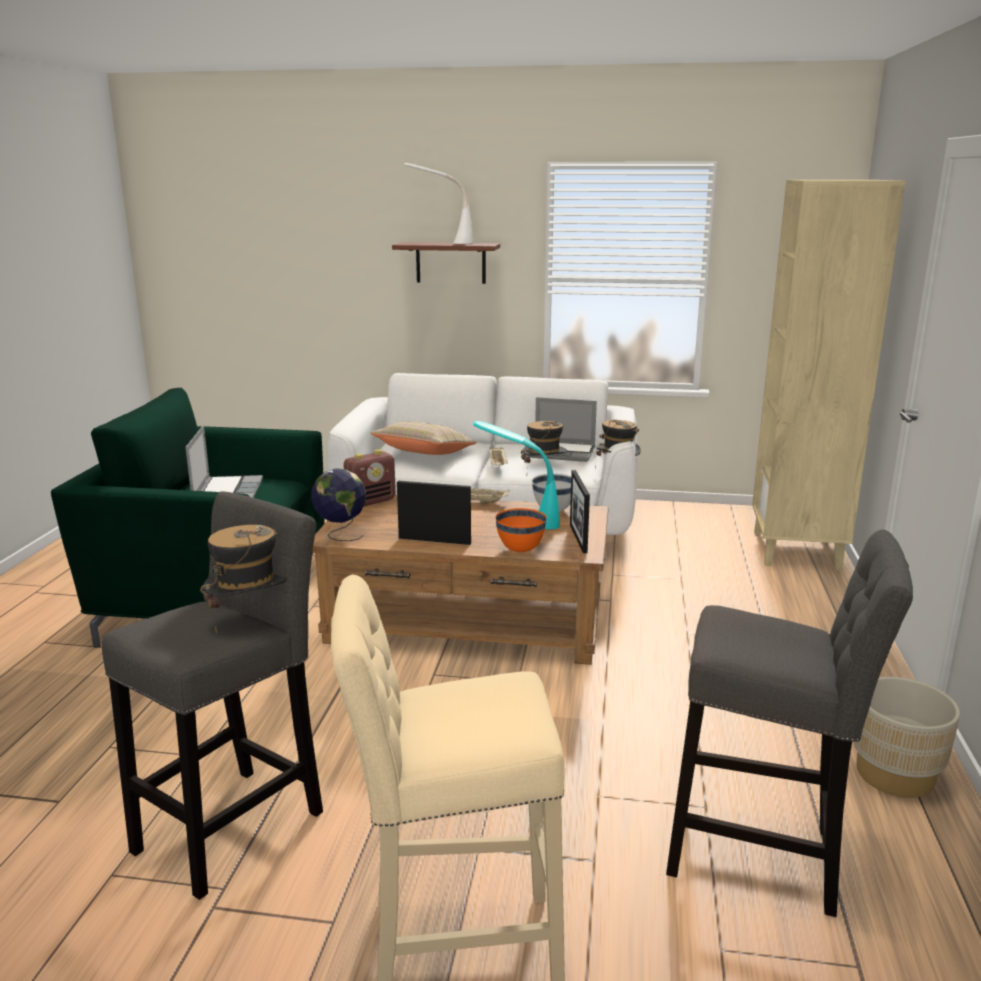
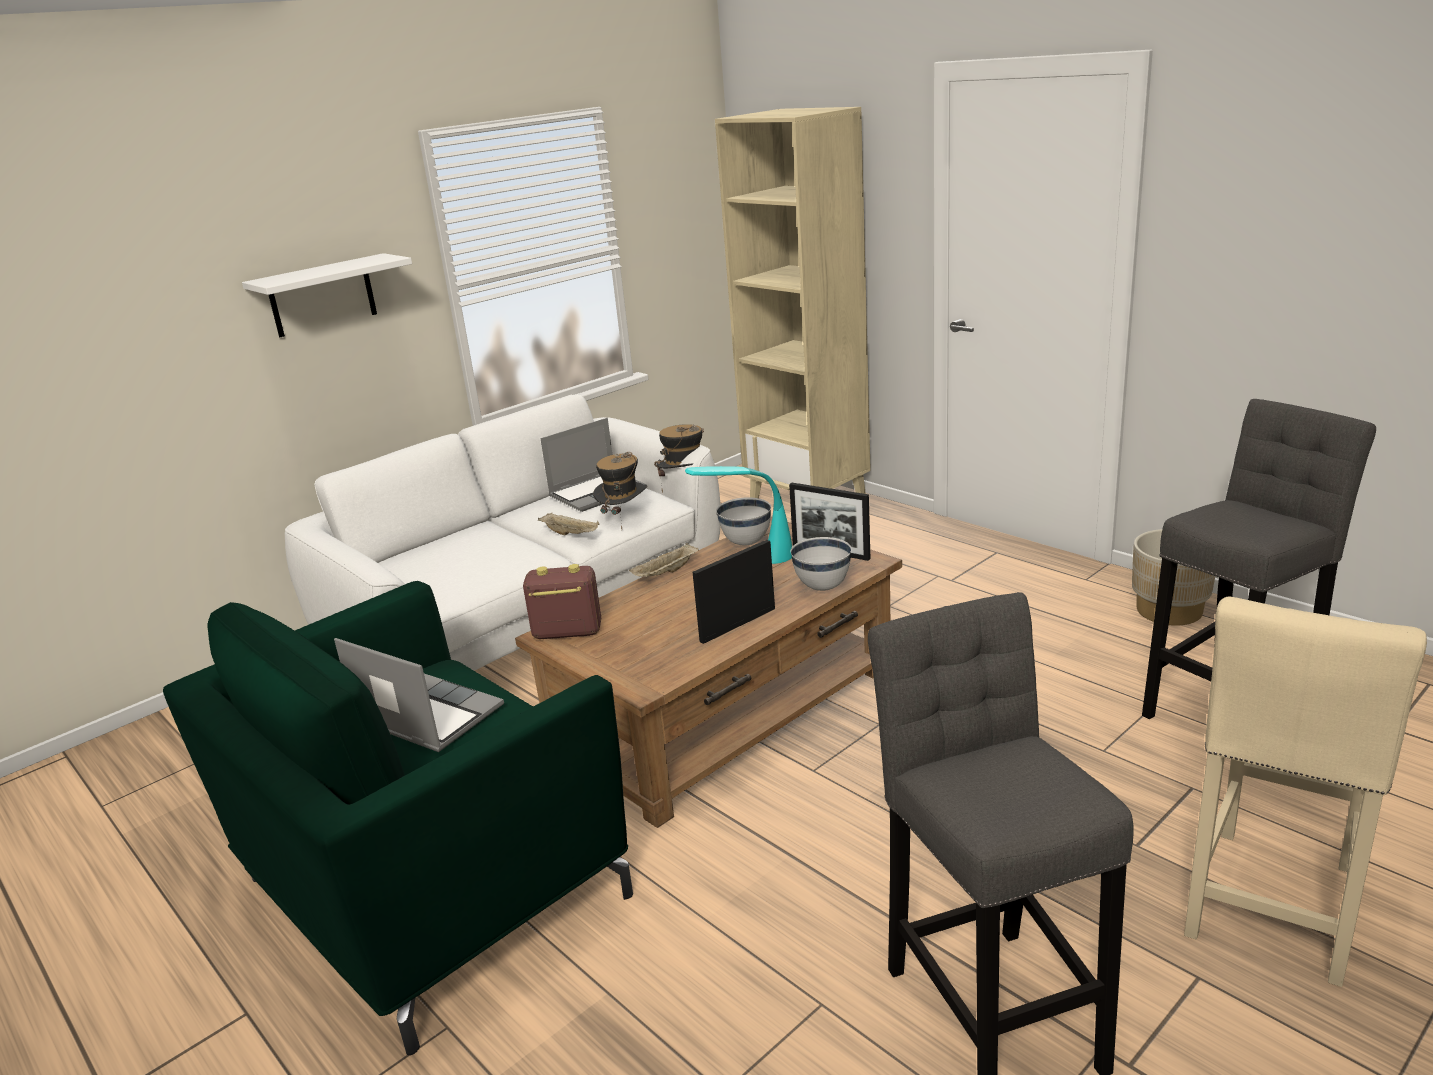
camera: 50 degrees left, 5 degrees up
(249, 617) = (1013, 743): hat -> none
(341, 534) = (641, 676): globe -> none
(371, 501) = (566, 632): radio -> radio turned 90 degrees counterclockwise
(424, 454) = (467, 562): beige pillow -> none
(440, 244) = (323, 271): white table lamp -> none
(451, 262) = (322, 296): brown shelf -> white shelf
(520, 550) = (822, 587): orange bowl -> white bowl

